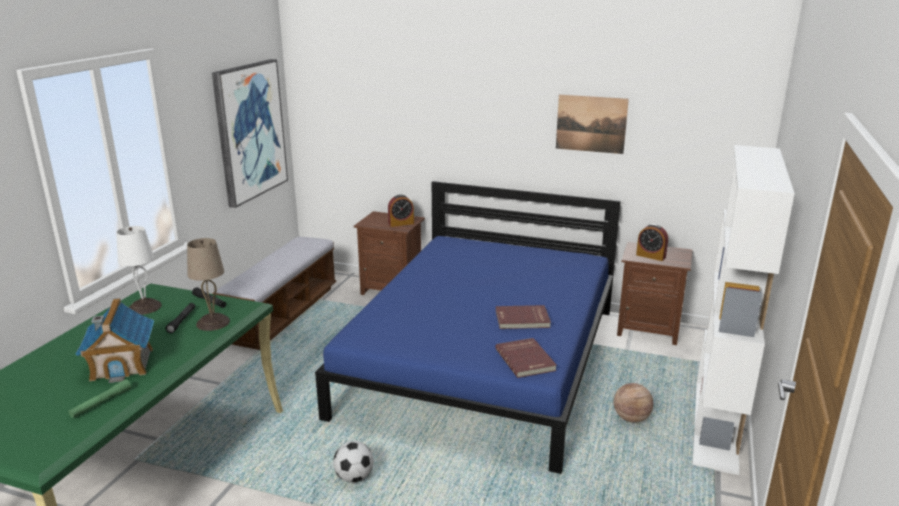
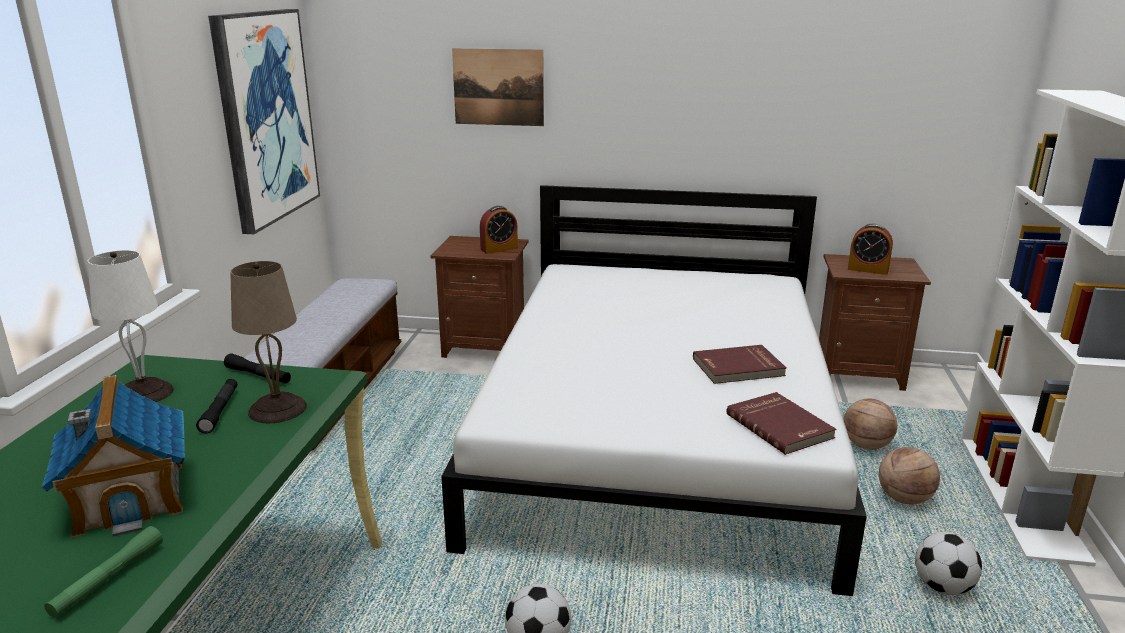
camera: 10 degrees left, 0 degrees up
(484, 359) = (659, 434): blue bed -> white bed
(591, 124) = (774, 88): picture -> picture (498, 87)
(624, 475) = (942, 587): none -> football
(625, 380) = (866, 445): none -> basketball

